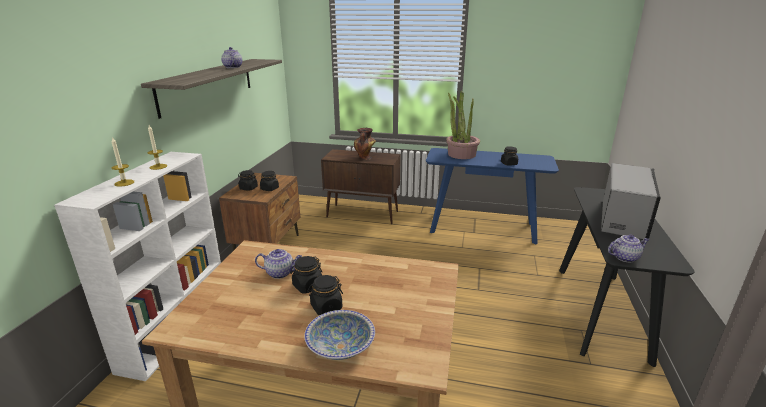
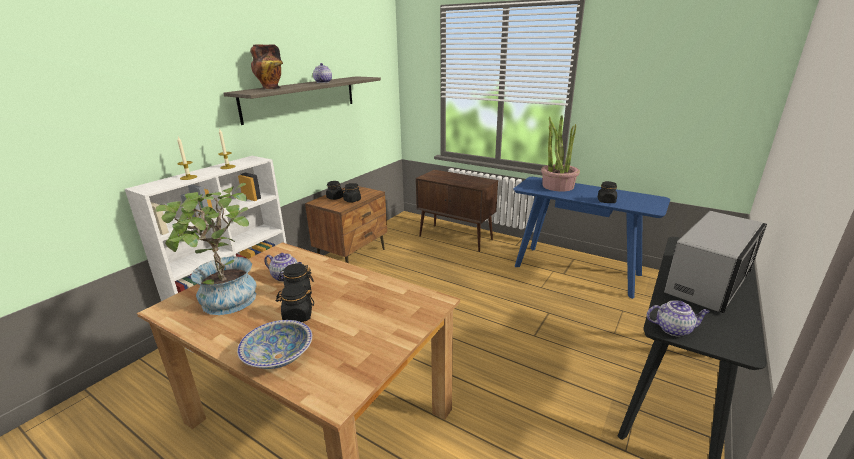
camera: 20 degrees right, 0 degrees up
(242, 311) = (227, 304): none -> potted plant
(365, 158) = (458, 181): vase -> vase (271, 88)

